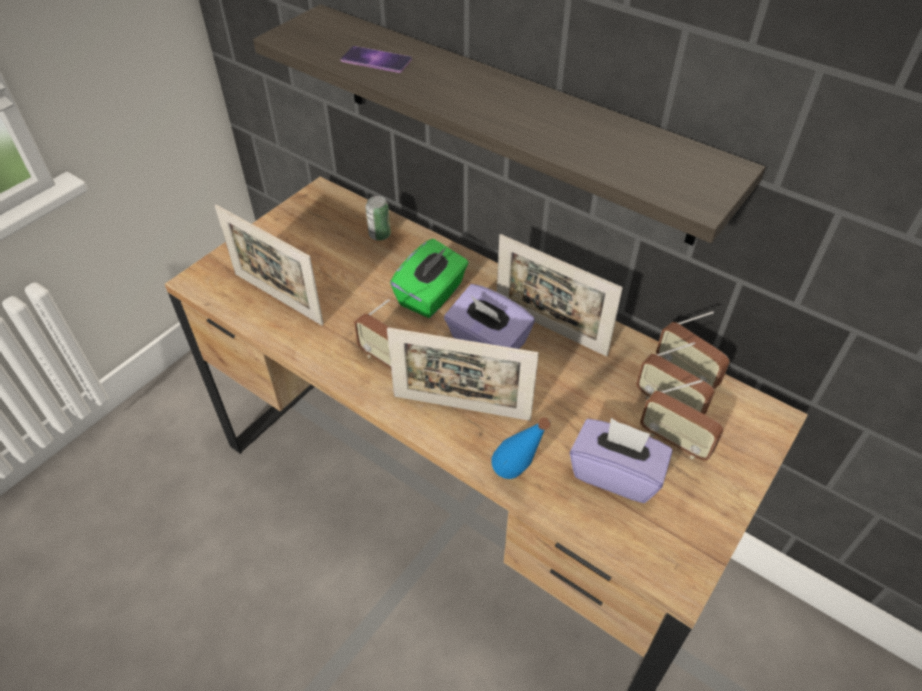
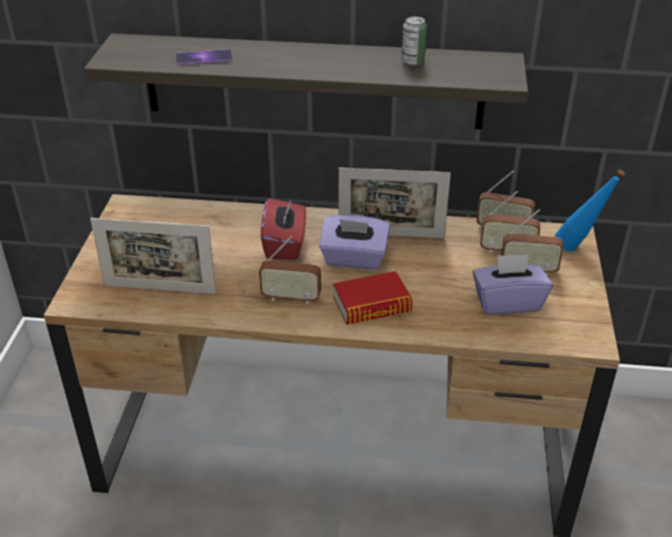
camera: 30 degrees left, 10 degrees down
(379, 235) = (205, 218): can -> can (412, 62)
(431, 295) = (285, 244): green tissue box -> red tissue box
(461, 407) = (372, 305): picture frame -> book
(517, 481) = (449, 332): blue bottle -> blue bottle (578, 250)

